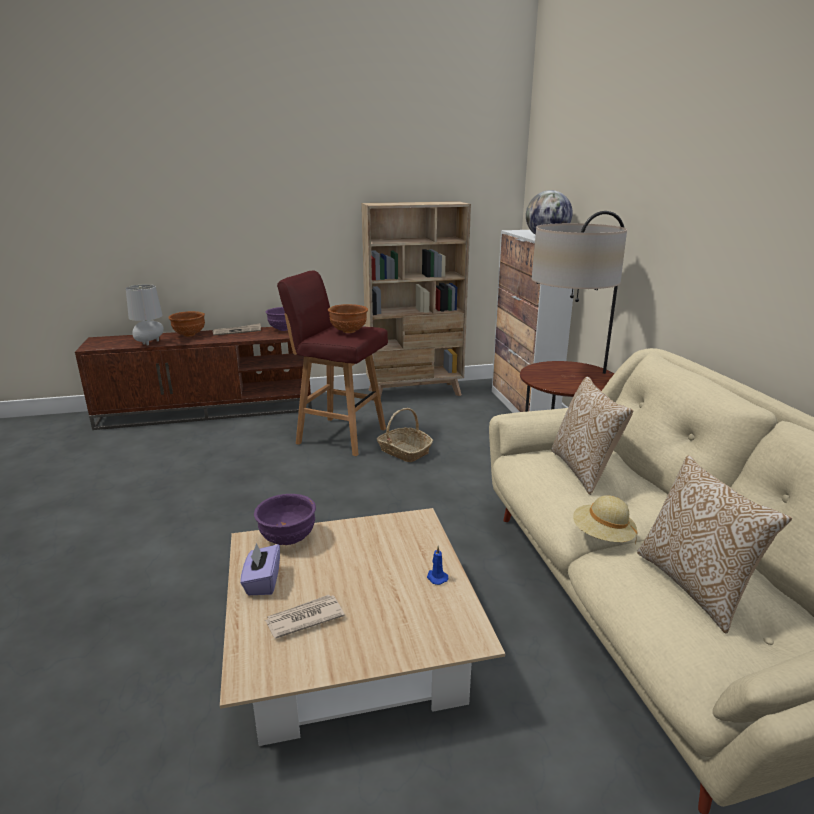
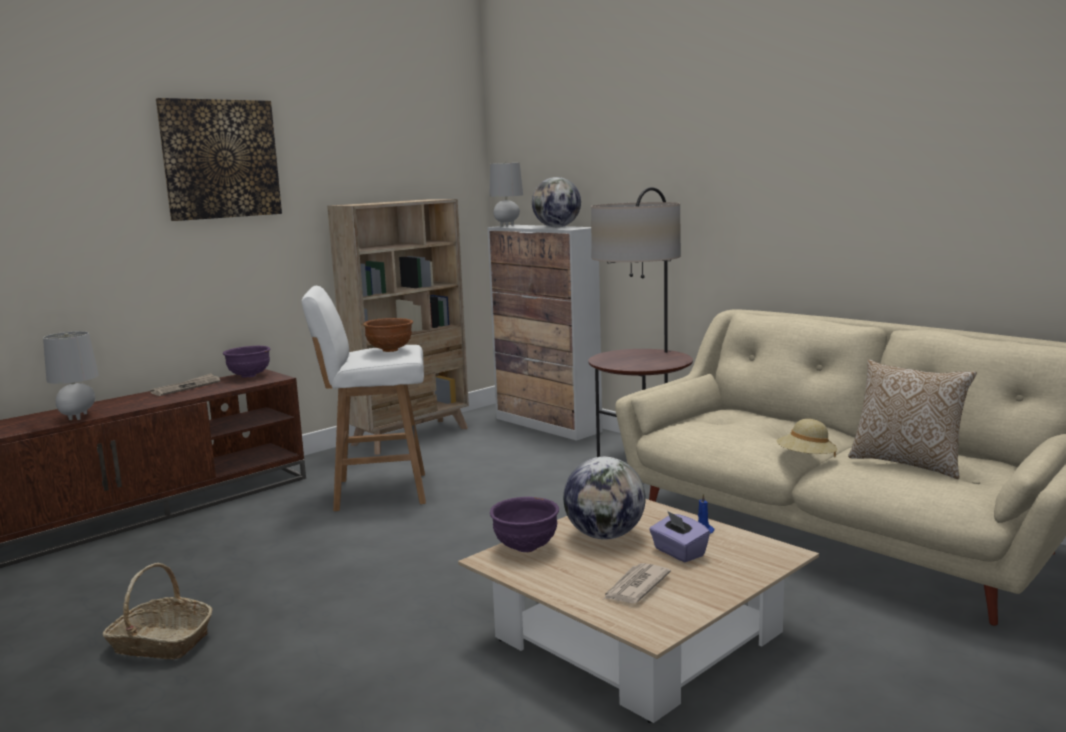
camera: 30 degrees left, 10 degrees down
(189, 335) = (120, 401): brown bowl -> none
(262, 582) = (555, 579): purple tissue box -> purple tissue box (678, 552)
(275, 162) = (220, 159): none -> picture
(339, 435) = (378, 491): red stool -> white stool
(356, 550) = (605, 535): none -> globe
(404, 451) = (473, 487): basket -> basket (160, 643)
(518, 231) = (507, 226): none -> grey table lamp
(584, 470) = (735, 424): pillow -> none

